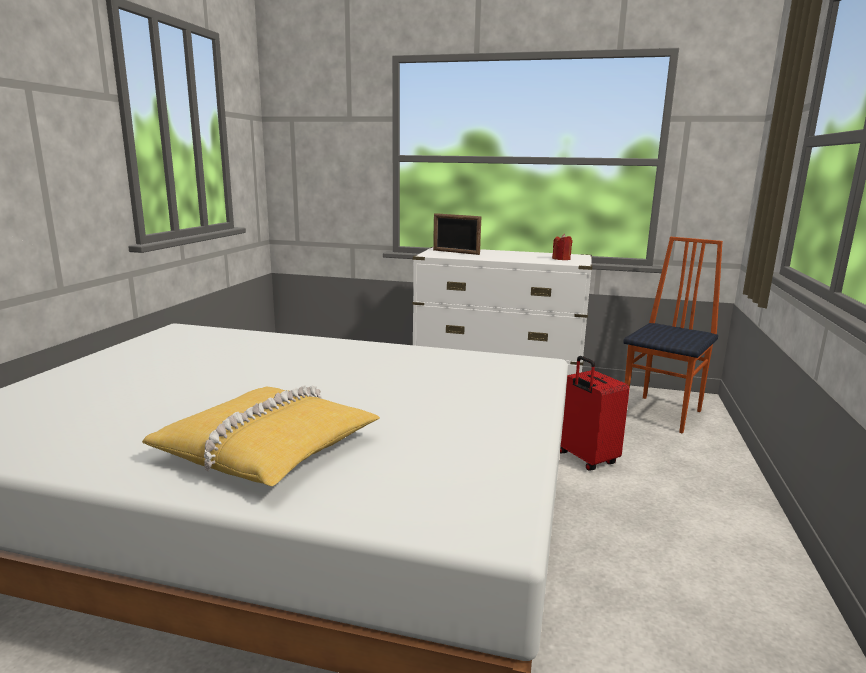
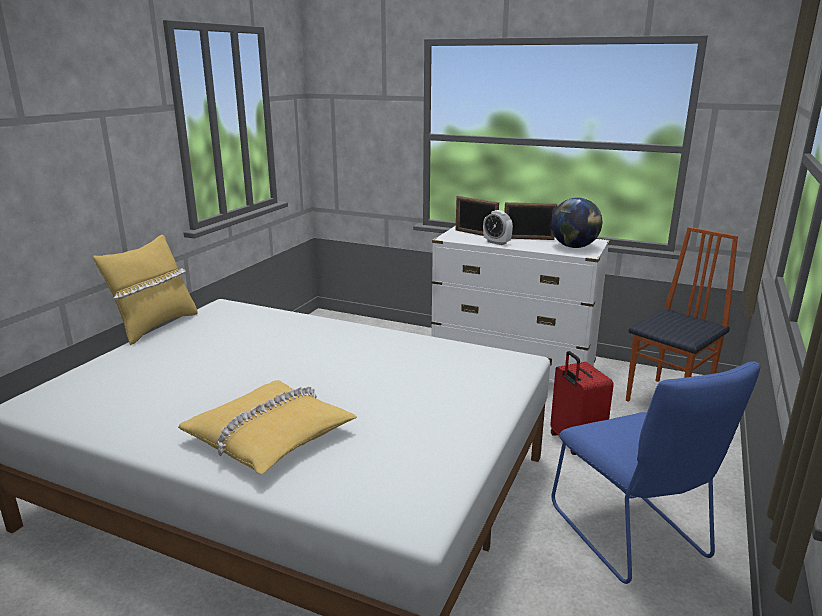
camera: 10 degrees right, 5 degrees up
(95, 349) = (155, 326): none -> yellow pillow
(481, 257) = (496, 242): none -> alarm clock
(512, 255) = (528, 239): none -> picture frame
(561, 259) = (574, 247): red candle -> globe
(682, 547) = (632, 536): none -> blue chair

